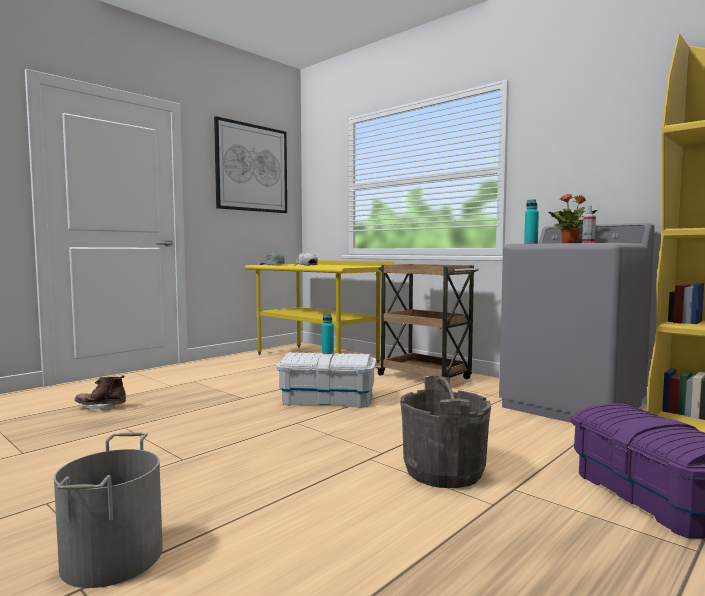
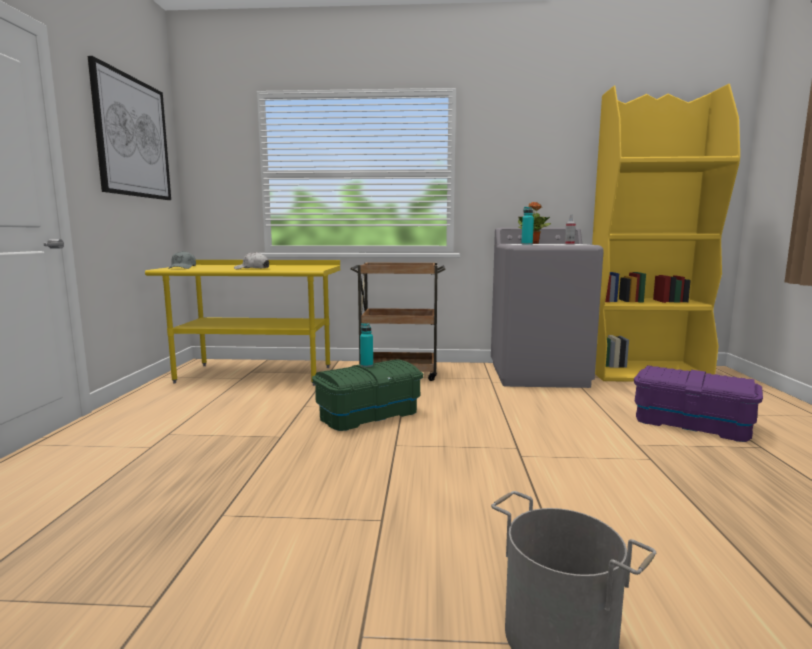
camera: 40 degrees left, 5 degrees up
(101, 408) = (115, 505): brown boot -> none
(327, 400) = (368, 415): white storage box -> green storage box
(444, 471) = (581, 447): grey bucket -> none

